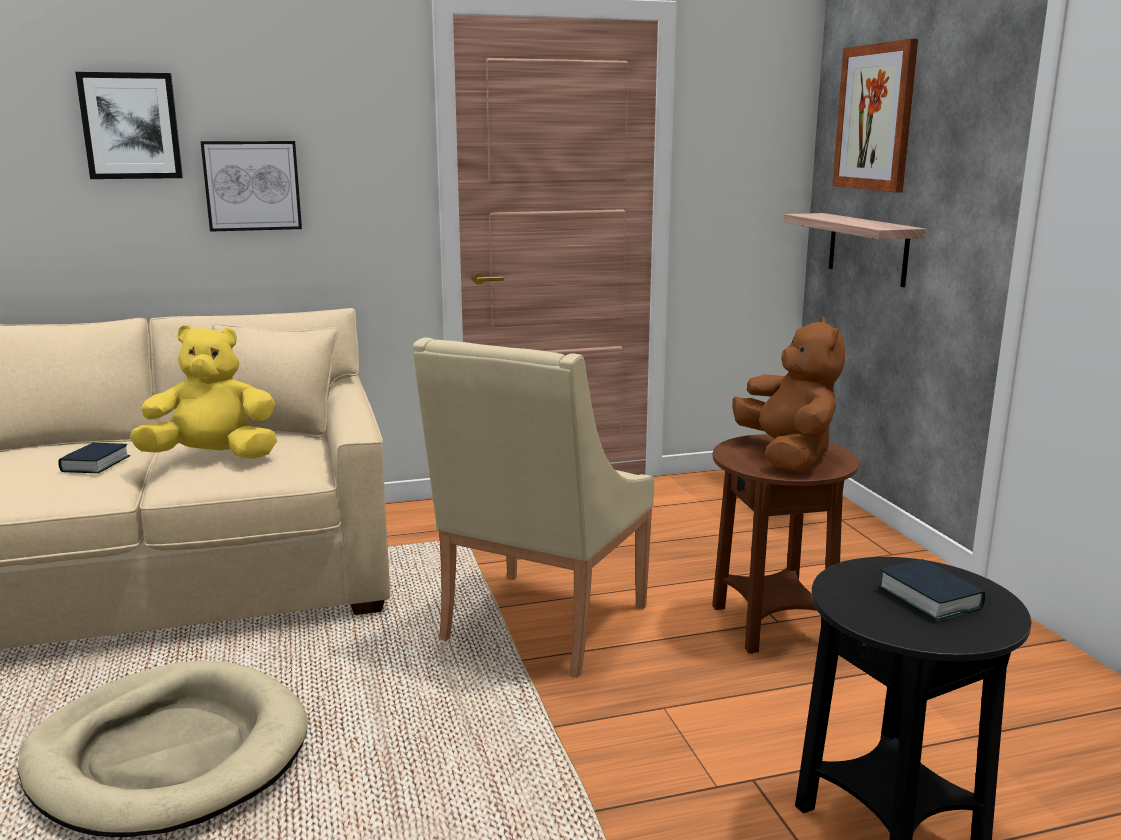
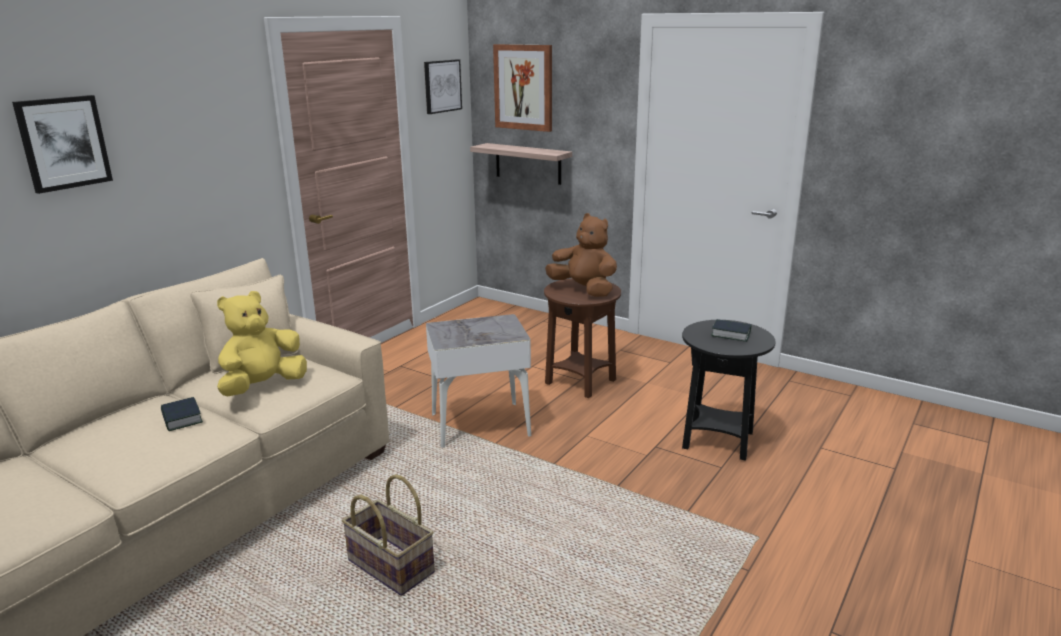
camera: 40 degrees left, 5 degrees up
(169, 755) = (389, 567): beige dog bed -> basket
(252, 185) = (162, 177): picture -> picture (442, 86)
(539, 625) = (478, 424): beige armchair -> side table

